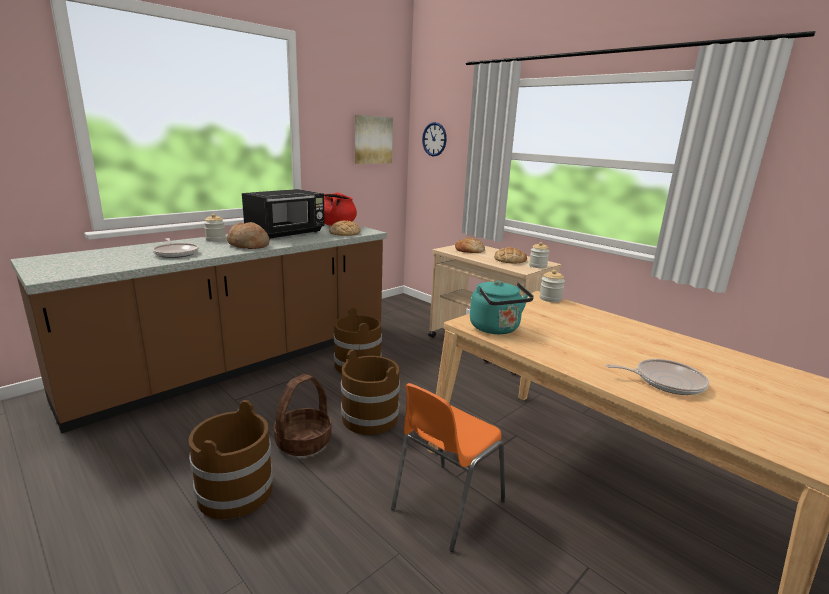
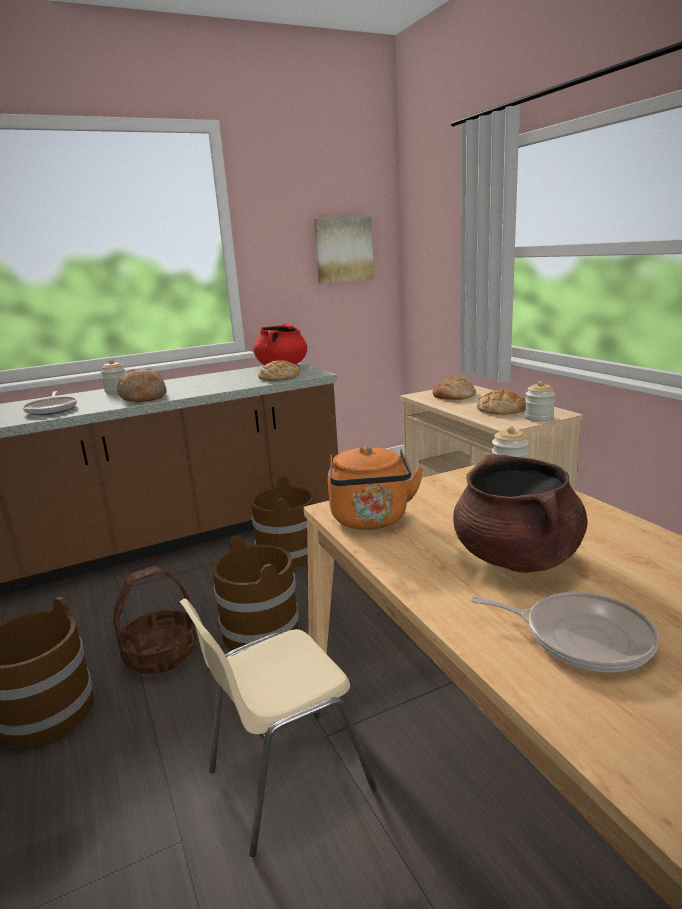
camera: 20 degrees right, 0 degrees up
(287, 233) = (207, 380): black microwave -> none
(434, 139) = (427, 240): wall clock -> none
(445, 506) = (285, 780): orange chair -> beige chair
(496, 329) = (371, 520): turquoise kettle -> orange kettle
(599, 345) = (517, 558): none -> brown cooking pot

